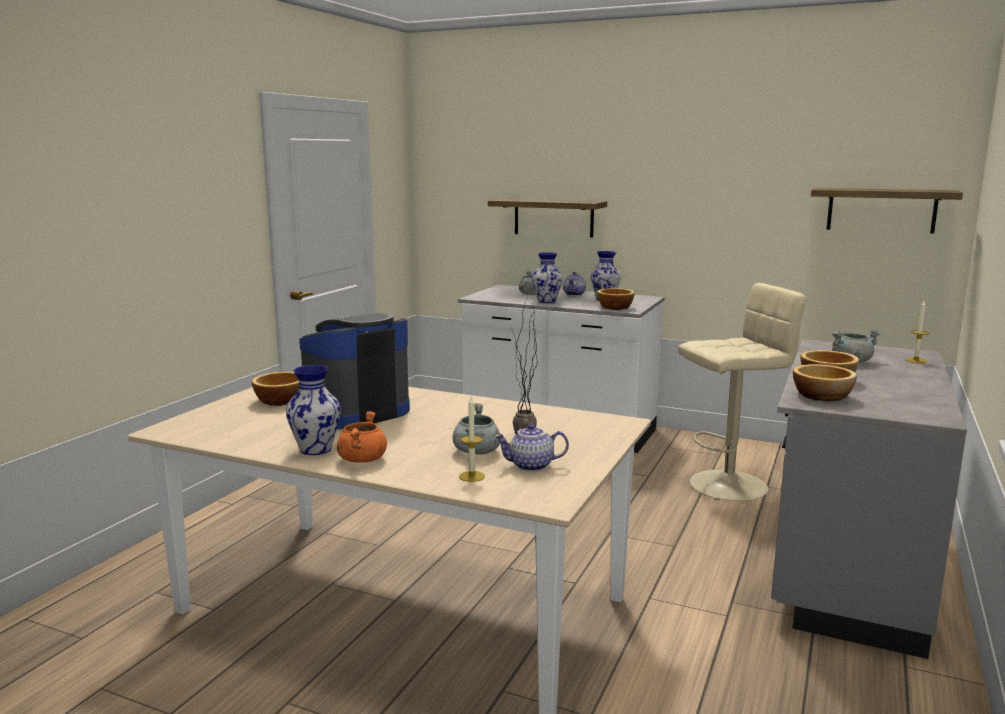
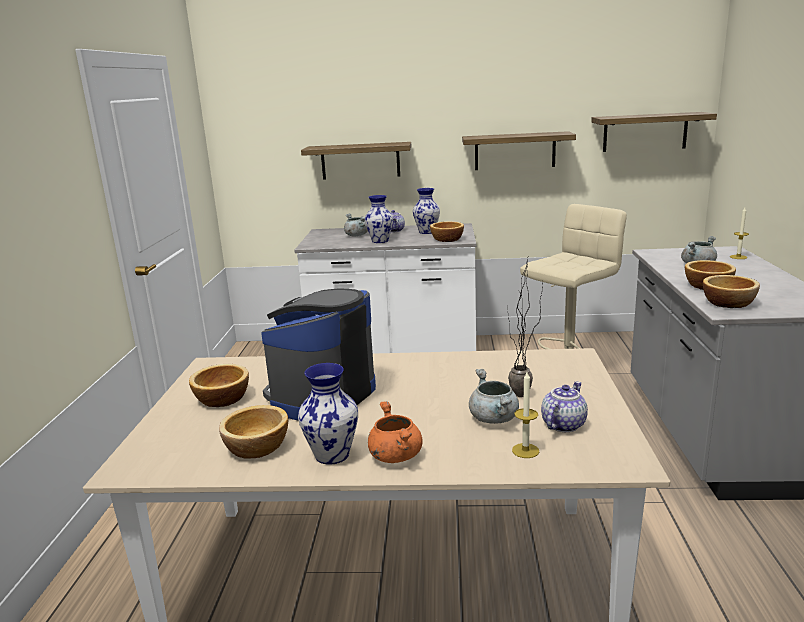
camera: 20 degrees left, 5 degrees up
(267, 435) = (257, 447): none -> bowl
(531, 466) = (562, 424): teapot -> teapot turned 150 degrees clockwise
(720, 220) = (515, 151): none -> shelf

